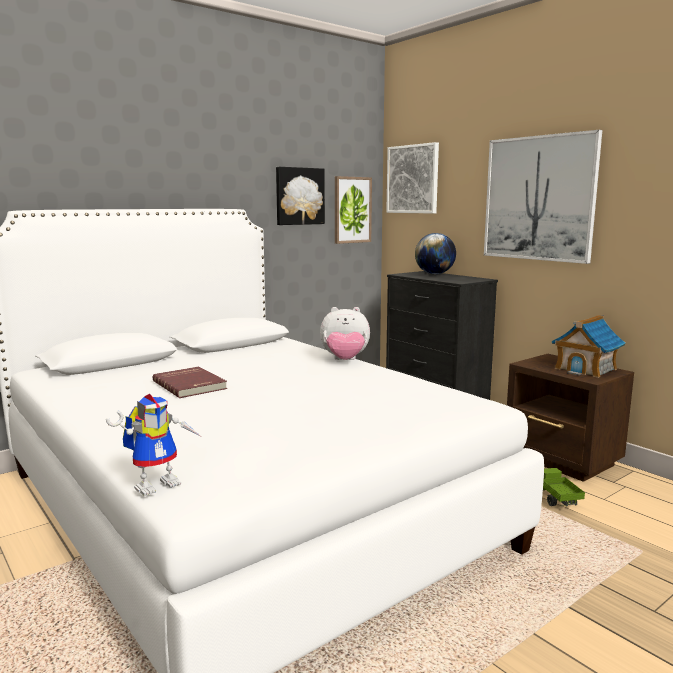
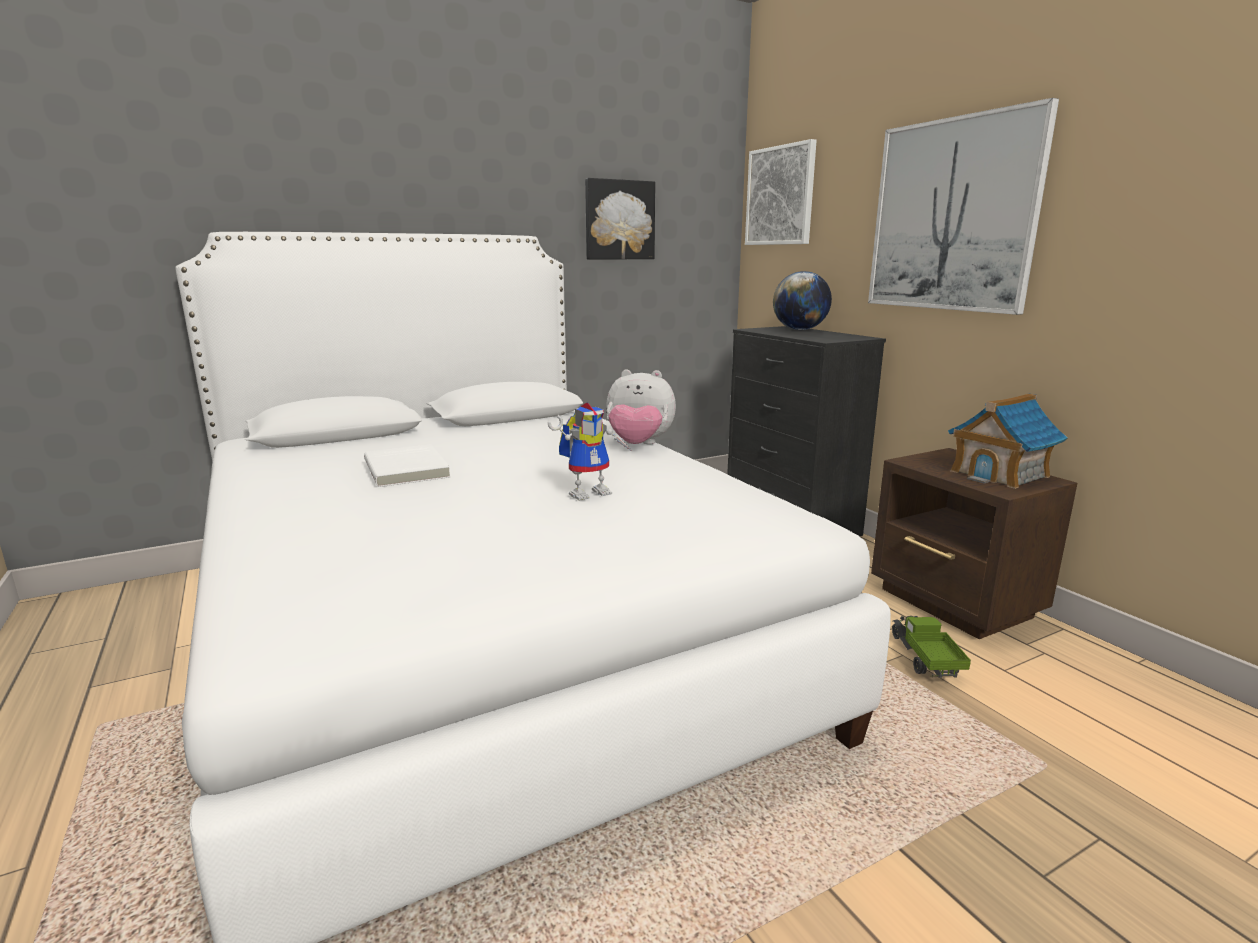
camera: 10 degrees right, 5 degrees up
(158, 483) = (239, 618): toy robot -> toy robot (590, 492)
(190, 385) = (408, 469): red book -> white book
(352, 210) = (696, 241): picture -> none

